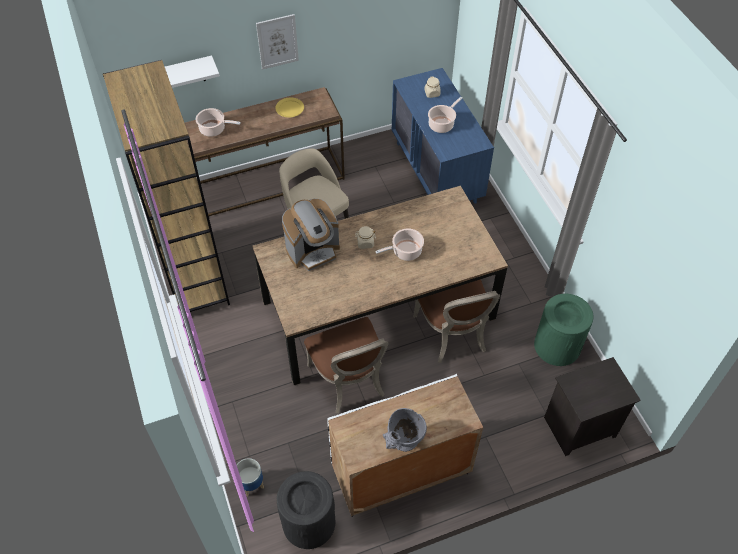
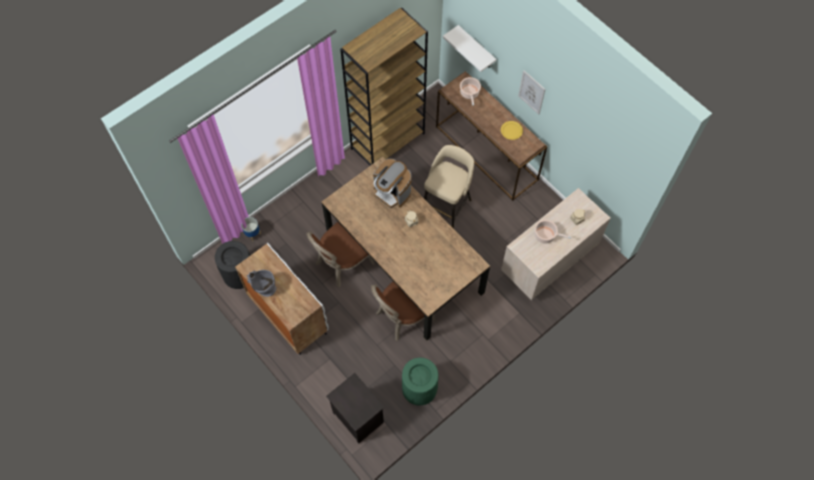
camera: 70 degrees right, 10 degrees up
(405, 252) = (413, 248): cooking pot -> none
(436, 172) = (548, 261): blue dresser -> beige dresser

